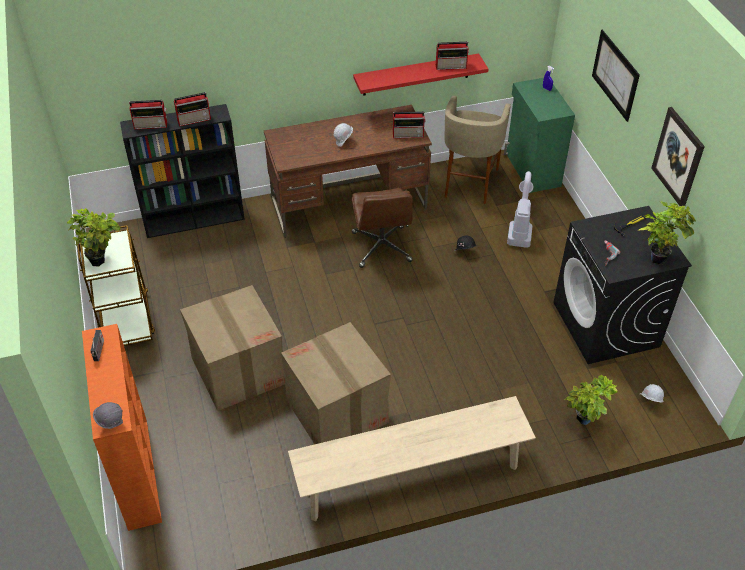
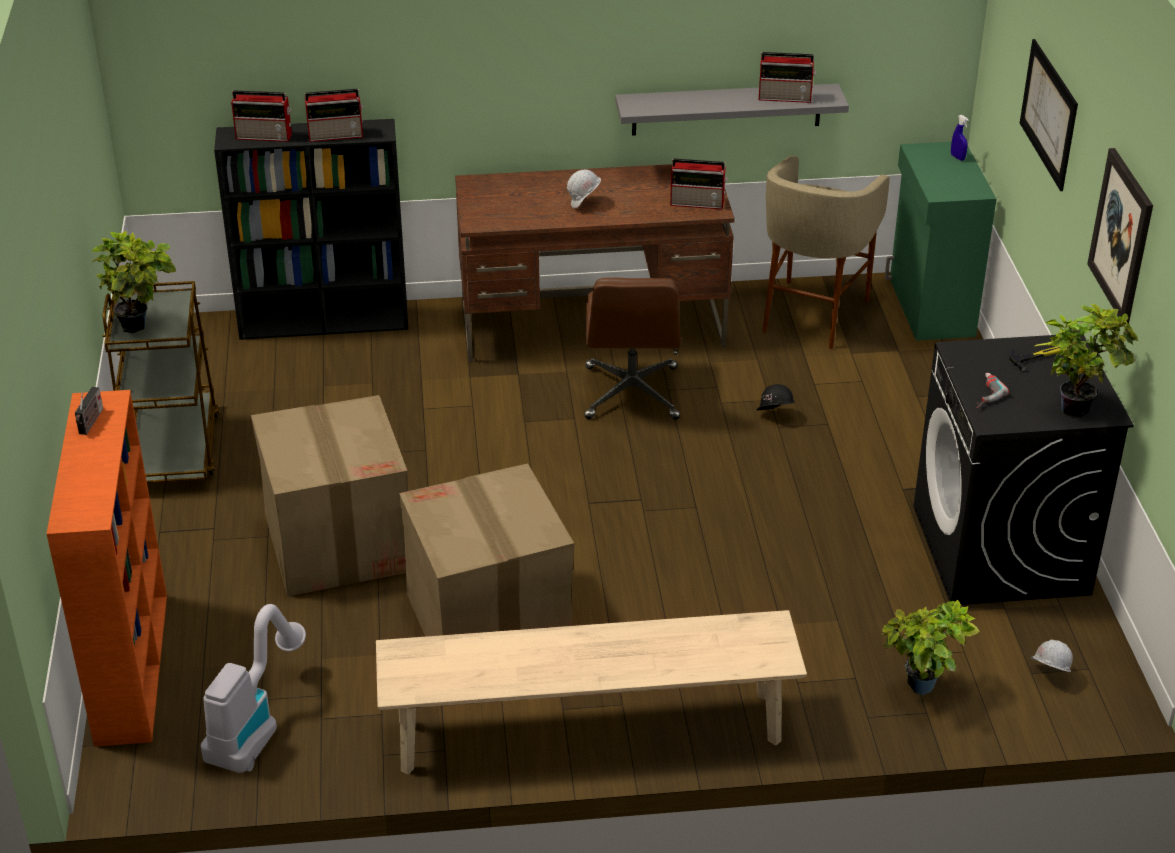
camera: 10 degrees right, 10 degrees down
(111, 423) = (81, 517): grey hard hat -> none
(416, 74) = (726, 109): red shelf -> grey shelf
(520, 227) = (884, 390): vacuum cleaner -> vacuum cleaner (255, 725)

